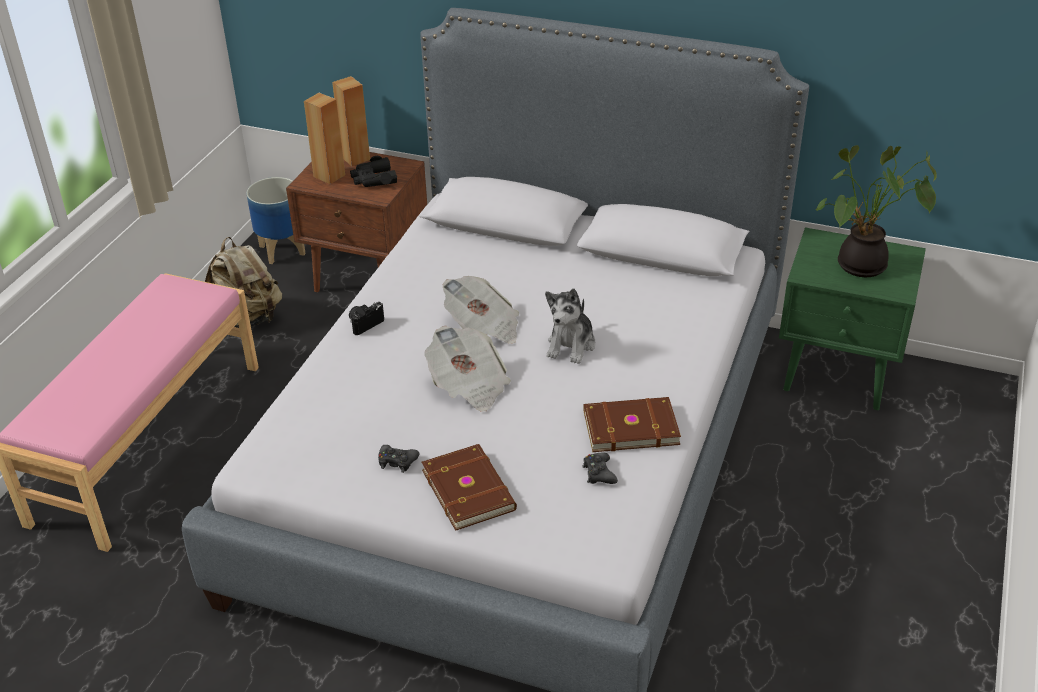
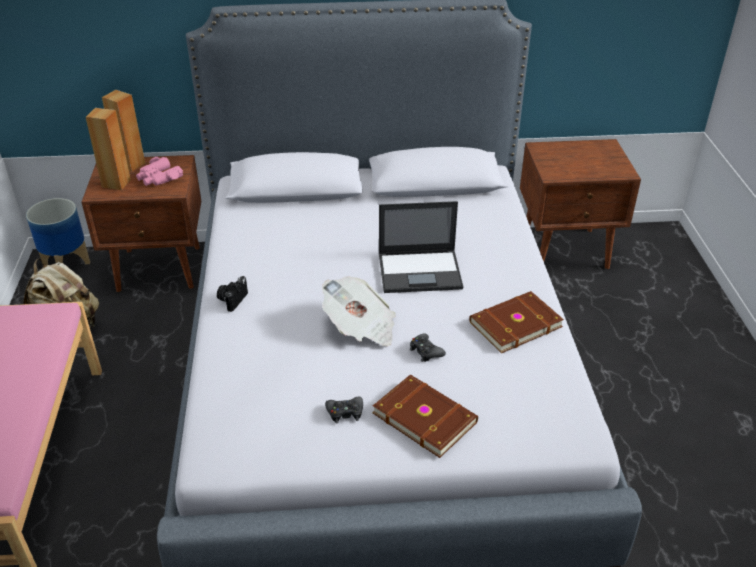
camera: 25 degrees left, 0 degrees up
(373, 179) = (159, 178): black binoculars -> pink binoculars
(483, 327) = (339, 275): newspaper -> none
(571, 345) = (421, 271): plush toy -> laptop
(599, 473) = (518, 369): black game controller -> black game controller (425, 351)
(839, 374) = (566, 250): green nightstand -> brown nightstand
(860, 268) = (585, 162): potted plant -> none

